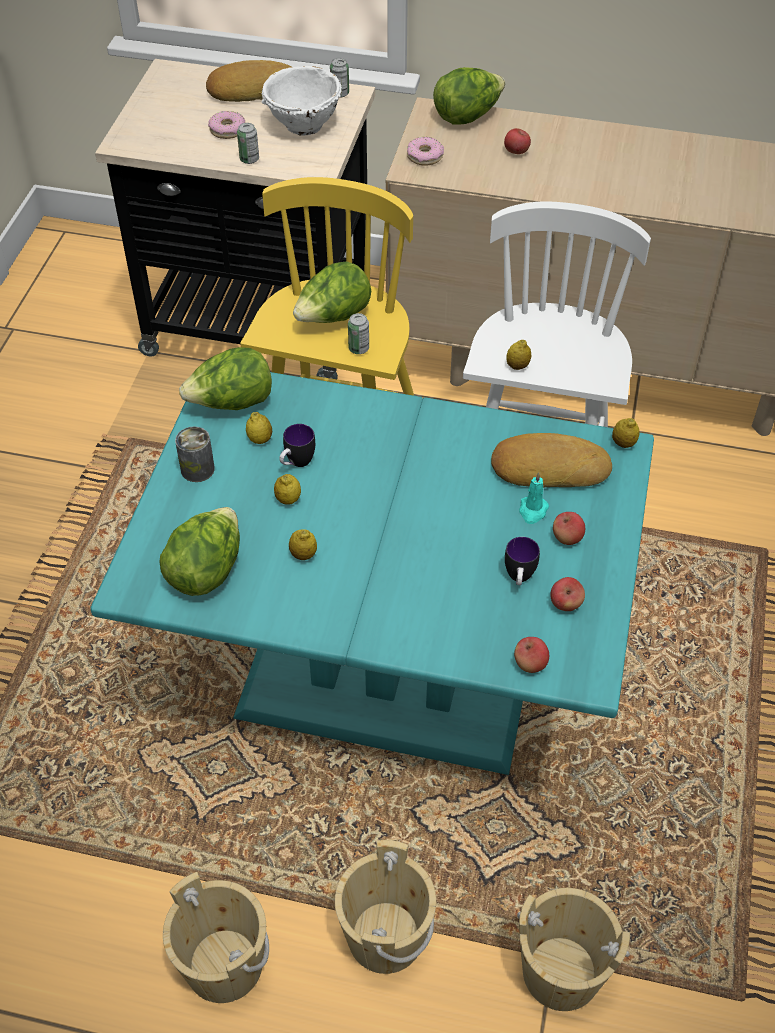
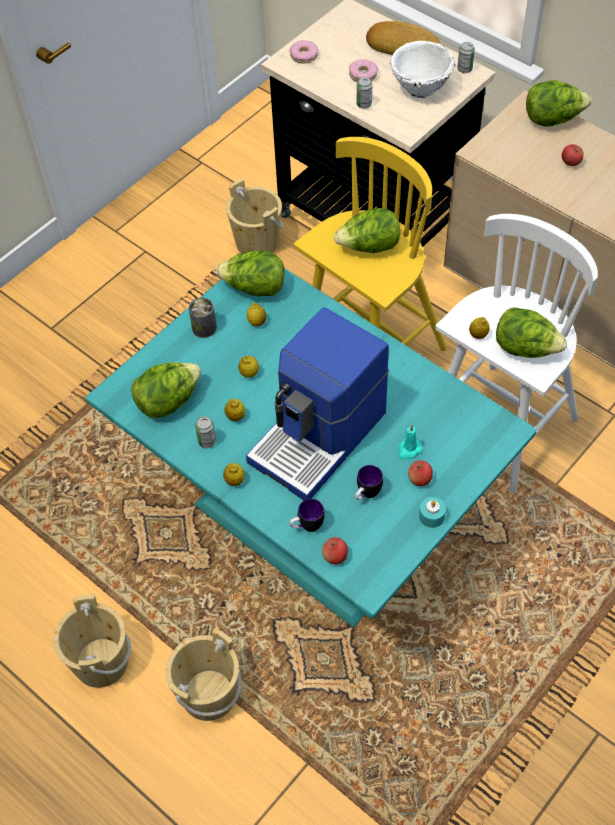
camera: 30 degrees right, 5 degrees up
(296, 463) = (270, 349): mug -> mug (307, 526)
(358, 348) = (372, 278): can -> can (207, 441)
(421, 537) = (320, 437): none -> coffee machine
(425, 156) = (497, 143): donut -> donut (304, 56)
(549, 467) = (442, 422): bread -> none
(561, 972) = (308, 774): beige bucket -> beige bucket (257, 242)
(565, 604) = (387, 526): apple -> none
(577, 361) = (525, 348): none -> lettuce
(607, 572) = (431, 516): none -> turquoise candle
(623, 443) = (509, 426): lemon -> lemon (234, 480)

